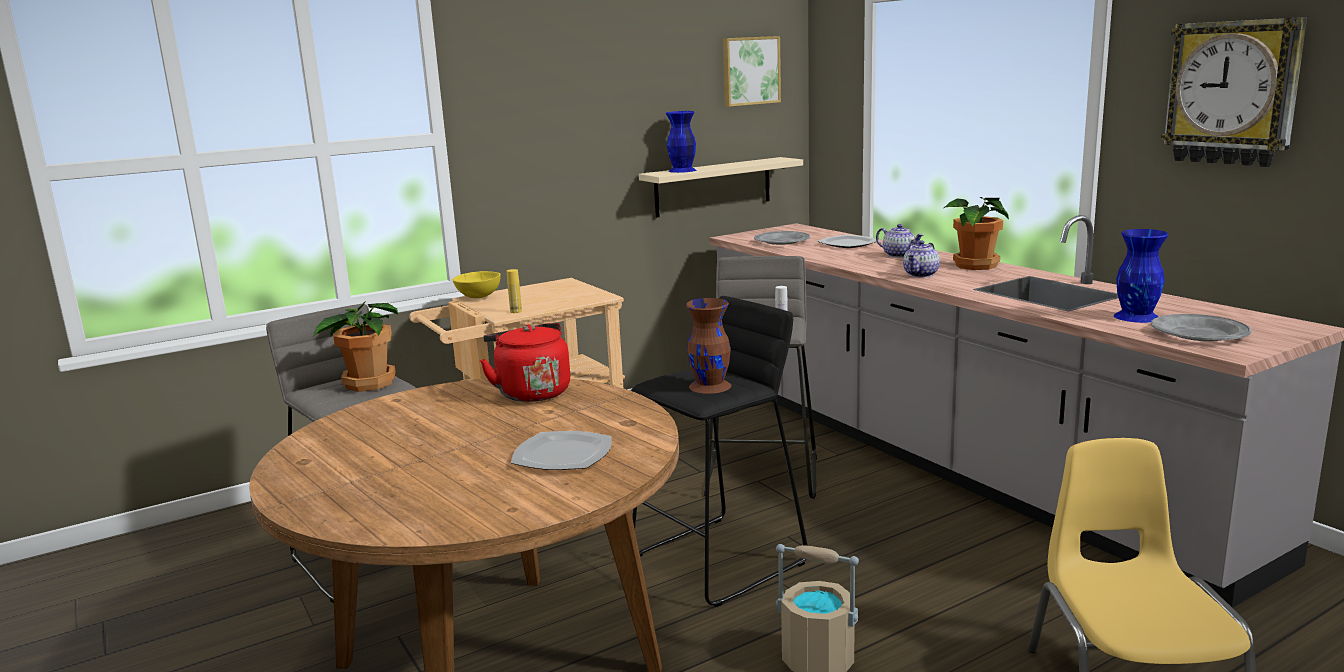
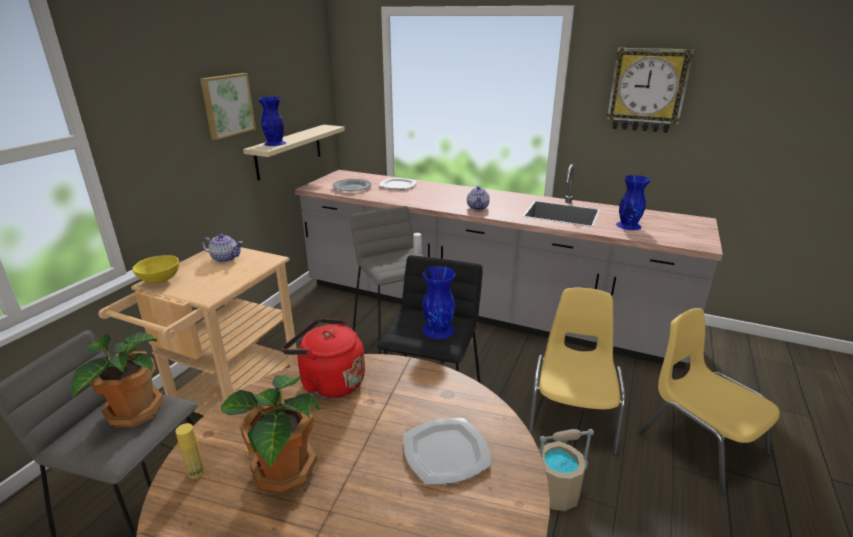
camera: 35 degrees left, 10 degrees up
(516, 311) = (216, 291): yellow bottle -> yellow bottle (196, 472)
(710, 386) = (438, 329): brown vase -> blue vase
(750, 71) = (301, 63): picture -> picture (227, 105)
(899, 255) = (442, 192): teapot -> teapot (225, 258)
(941, 599) = (572, 415): none -> yellow chair
(974, 266) = (496, 196): potted plant -> potted plant (283, 472)
(1199, 333) = (671, 233): grey plate -> none

